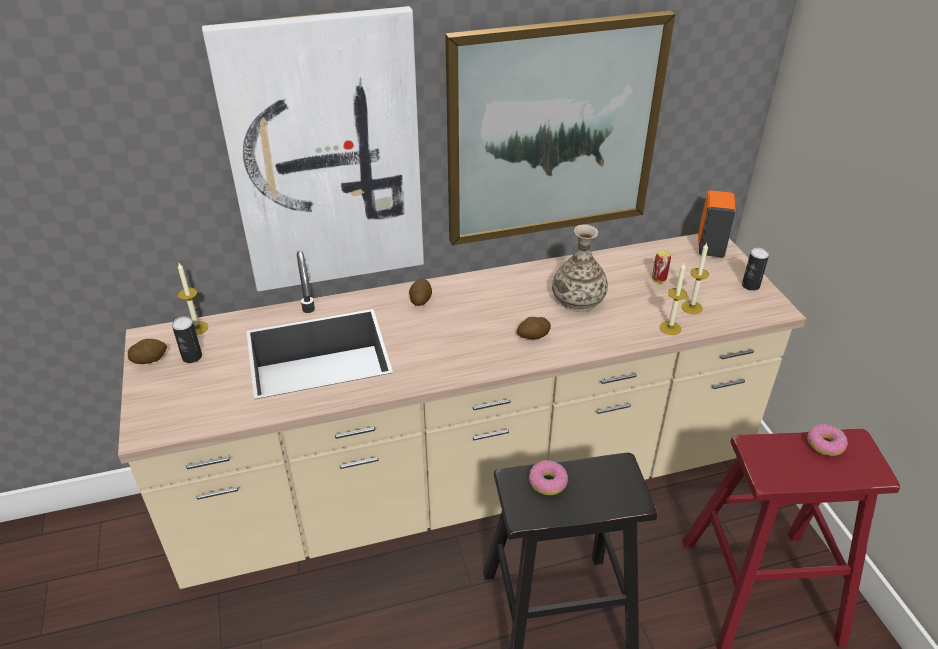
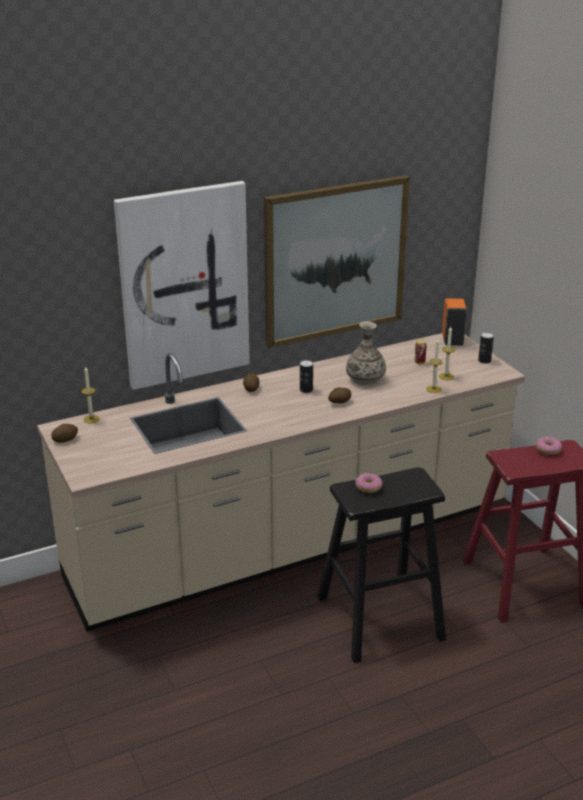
camera: 10 degrees left, 10 degrees down
(192, 357) = (96, 435): can -> can (306, 390)

